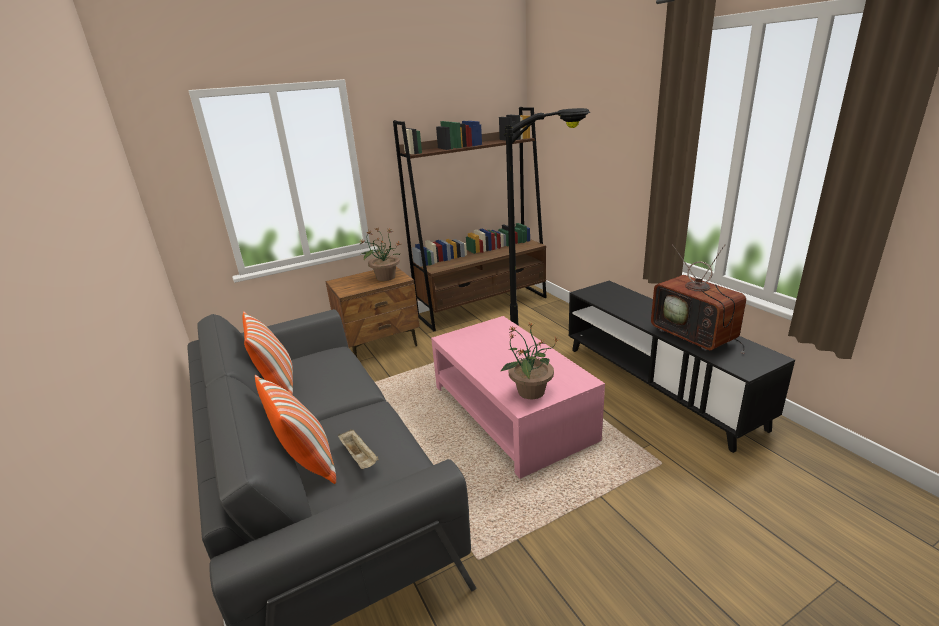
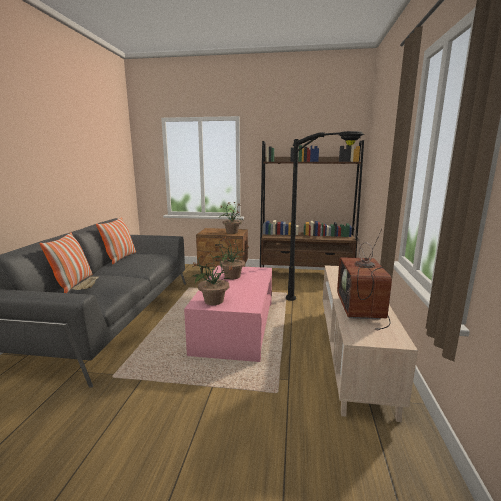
camera: 35 degrees right, 10 degrees down
(483, 347) = (231, 276): none -> potted plant
(657, 385) = (352, 352): black tv stand -> beige tv stand

